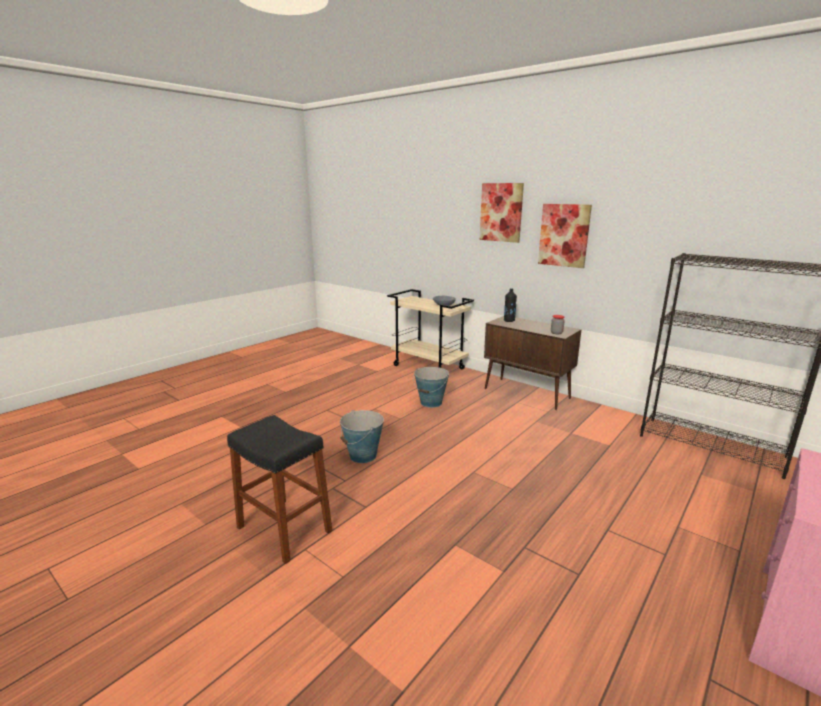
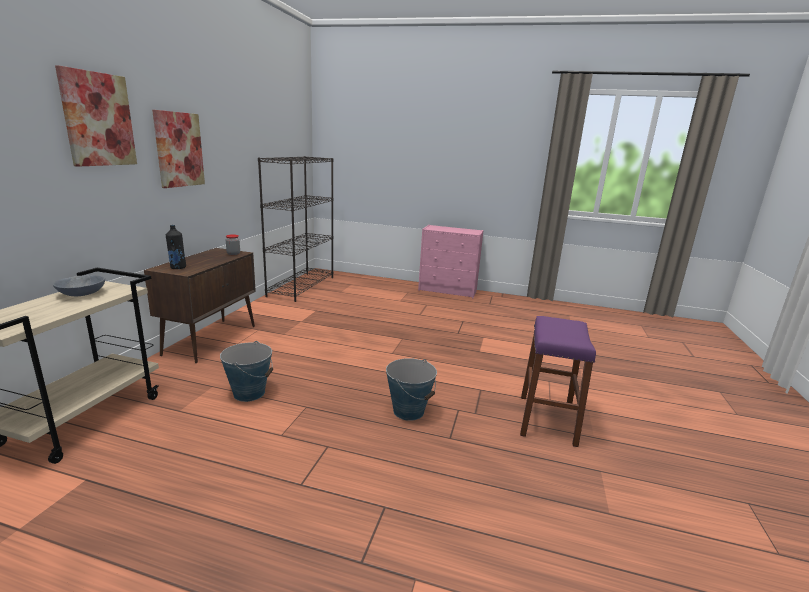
camera: 115 degrees left, 0 degrees up
(284, 529) = (547, 419): black stool -> purple stool

